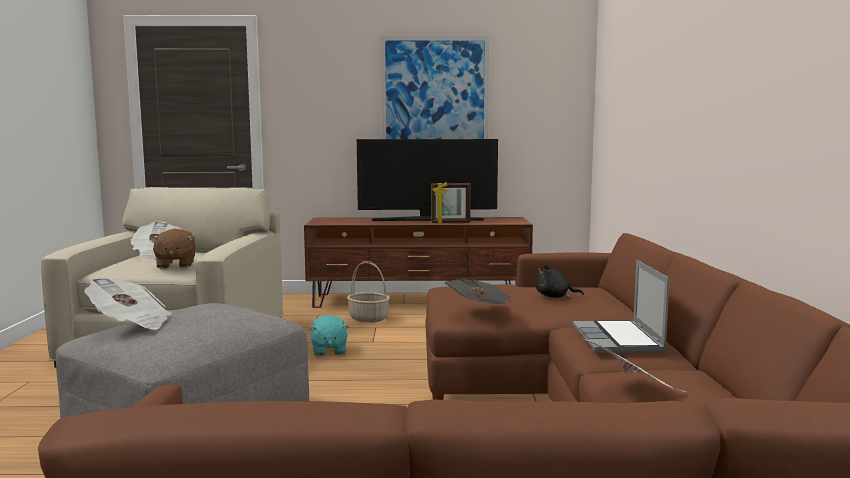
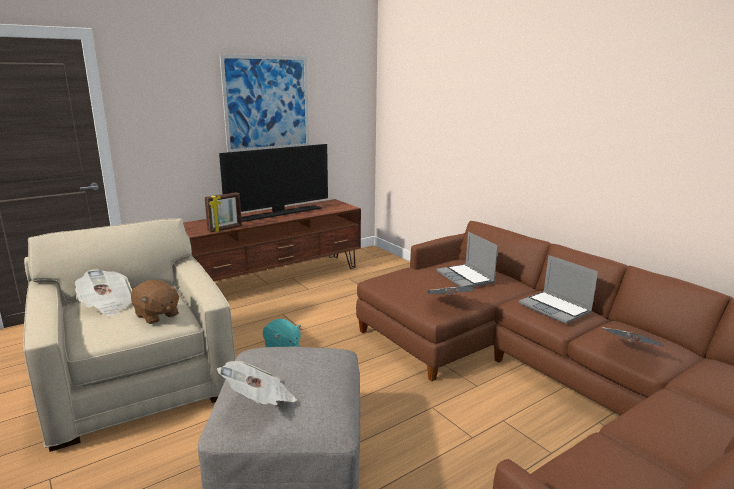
camera: 35 degrees left, 10 degrees up
(369, 318) = (264, 306): basket -> none
(450, 223) = (302, 215): picture frame -> picture frame (225, 229)
(555, 297) = (466, 277): black plush toy -> laptop

